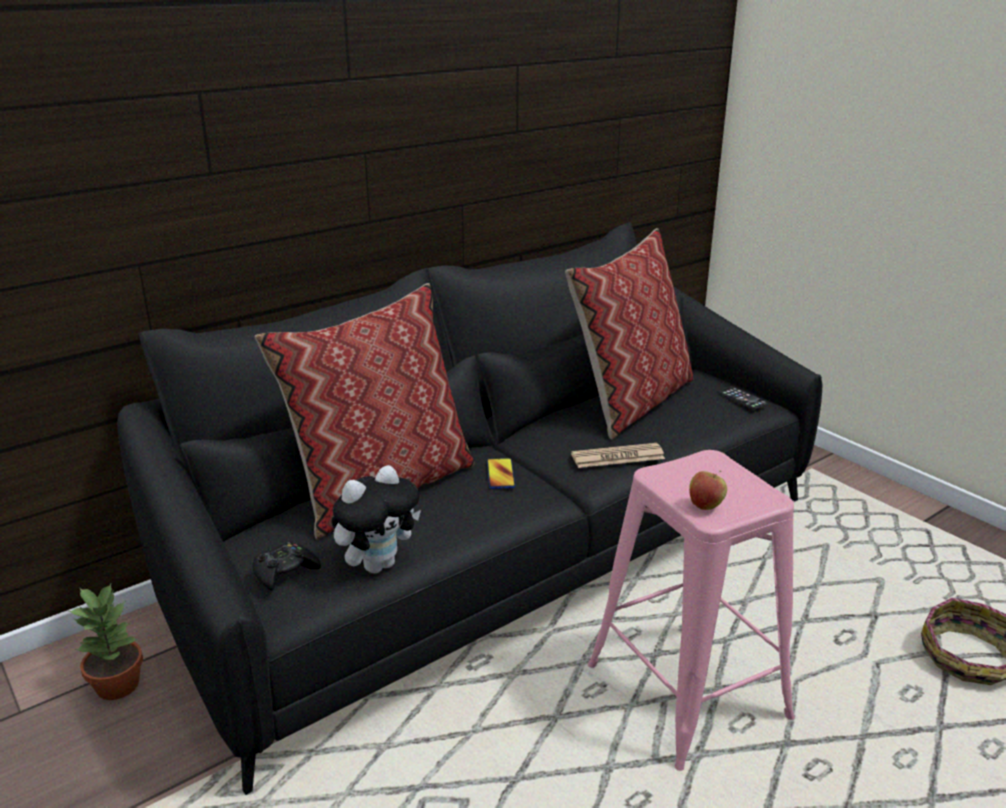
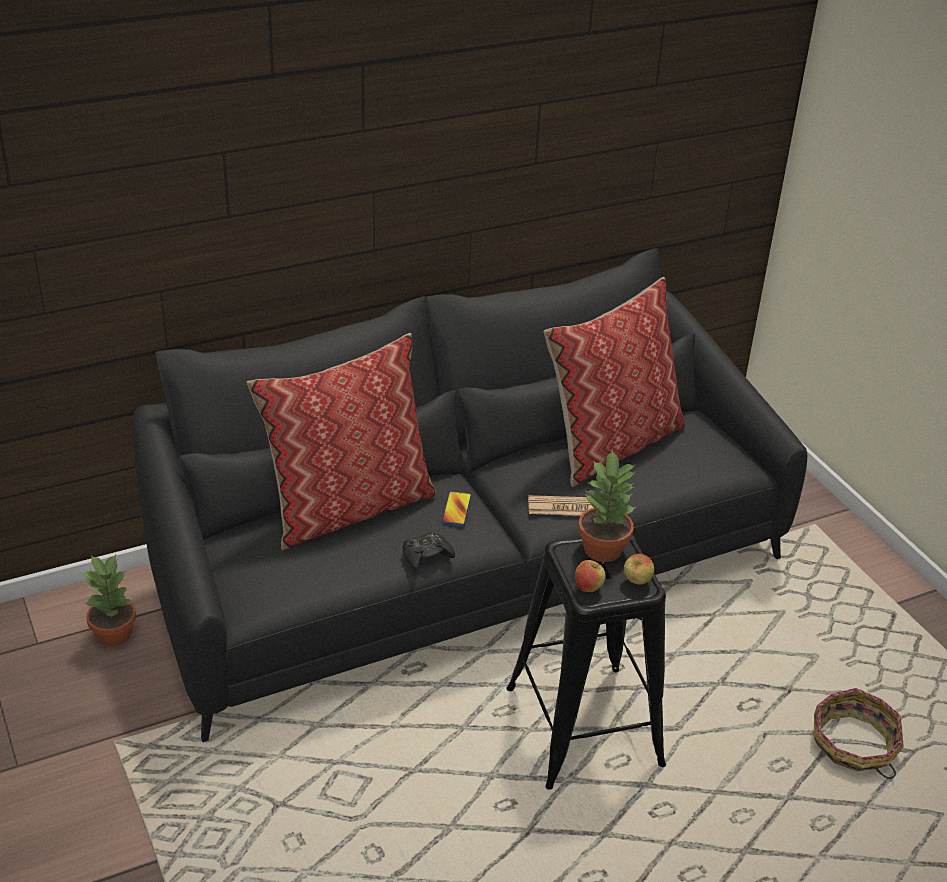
camera: 10 degrees right, 10 degrees up
(285, 571) = (251, 576): black game controller -> black game controller (426, 555)
(378, 564) = (327, 582): plush toy -> none
(687, 692) = (584, 727): pink stool -> black stool
(699, 467) = (604, 549): none -> potted plant
(742, 398) = (724, 457): phone -> none
(755, 492) = (637, 582): none -> apple

